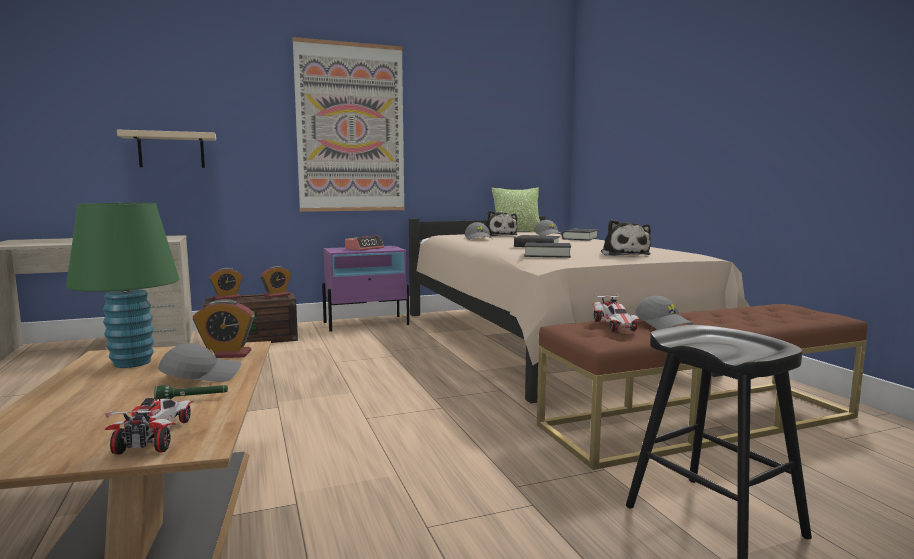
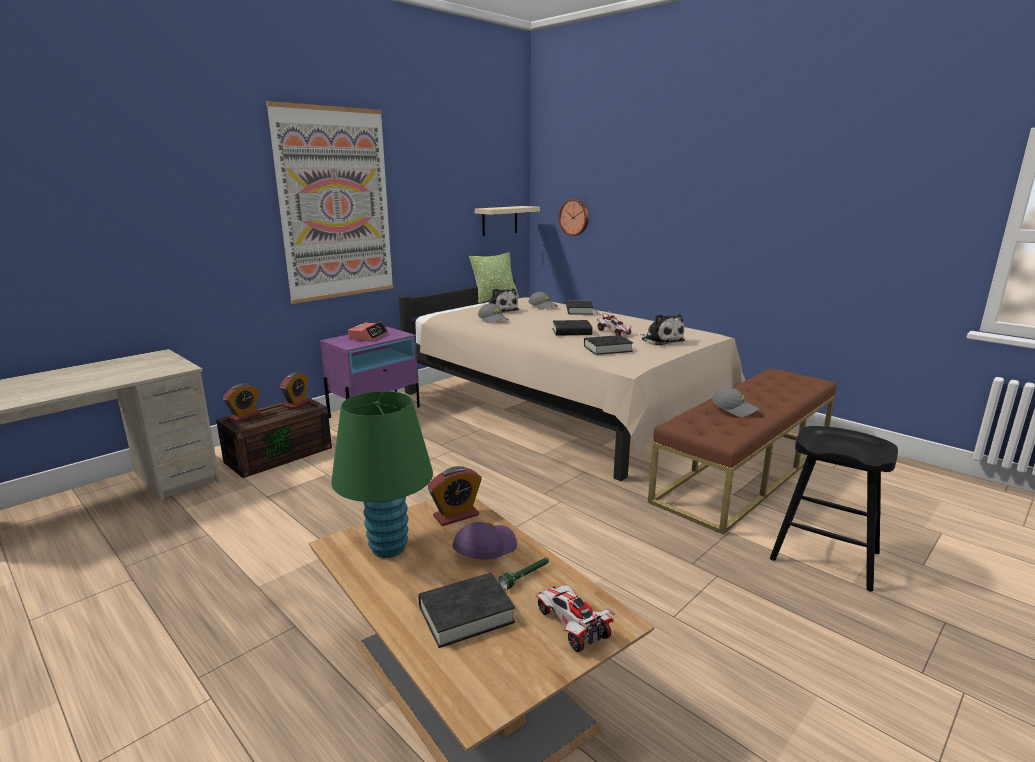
camera: 25 degrees left, 10 degrees up
(91, 410) = (466, 614): none -> black book
(171, 150) = (137, 249): beige shelf -> beige shelf (499, 220)
(202, 376) = (484, 548): grey cap -> purple cap
(606, 150) = (574, 217): none -> wall clock
(615, 326) = (709, 418): toy car -> toy car (614, 332)

